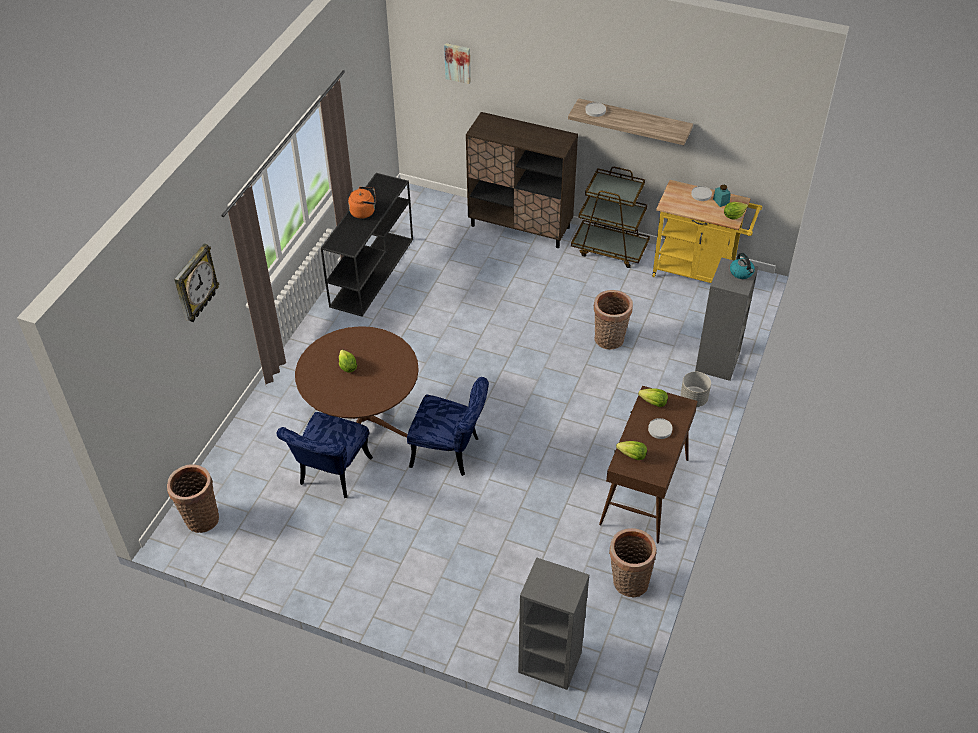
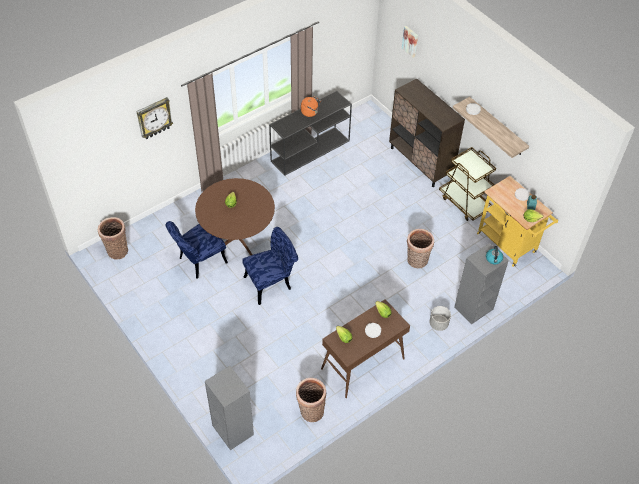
camera: 30 degrees right, 5 degrees up
(451, 453) = (271, 282): blue chair -> blue chair turned 75 degrees counterclockwise

